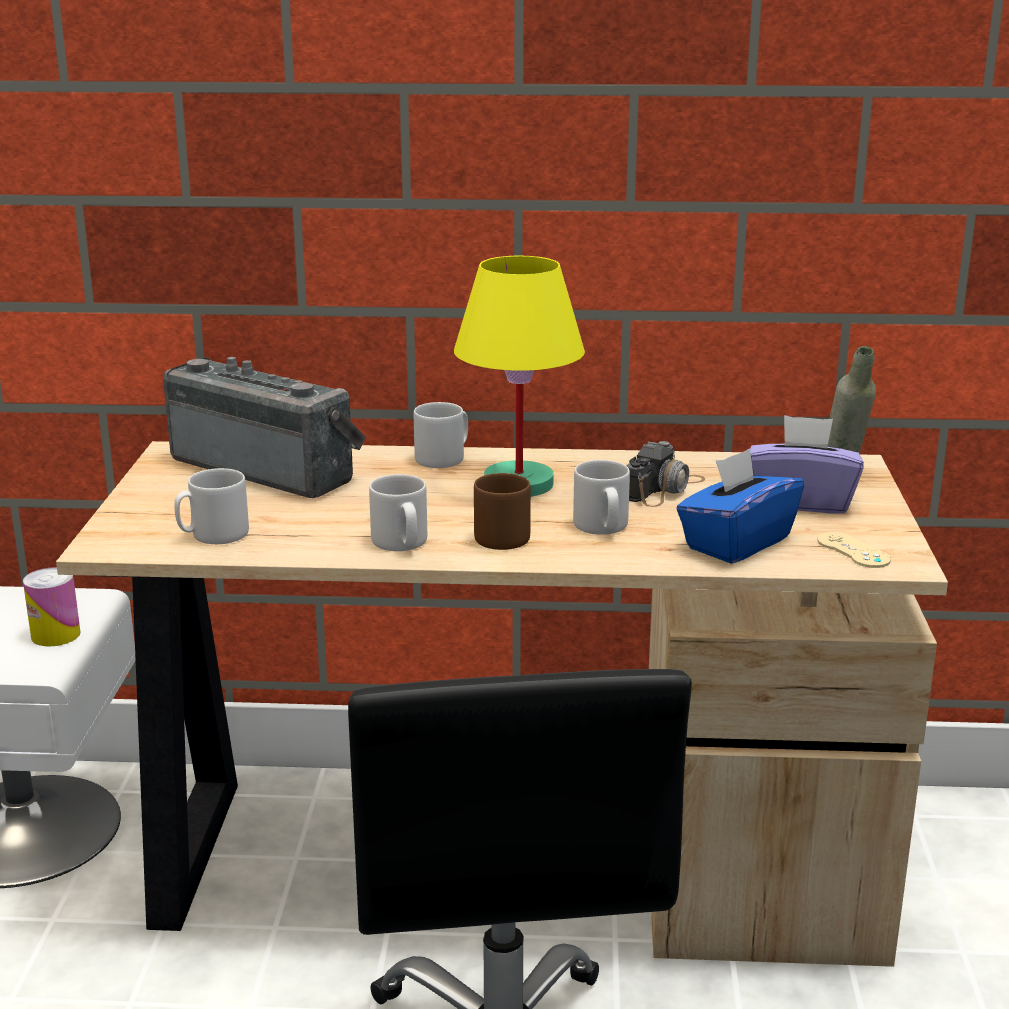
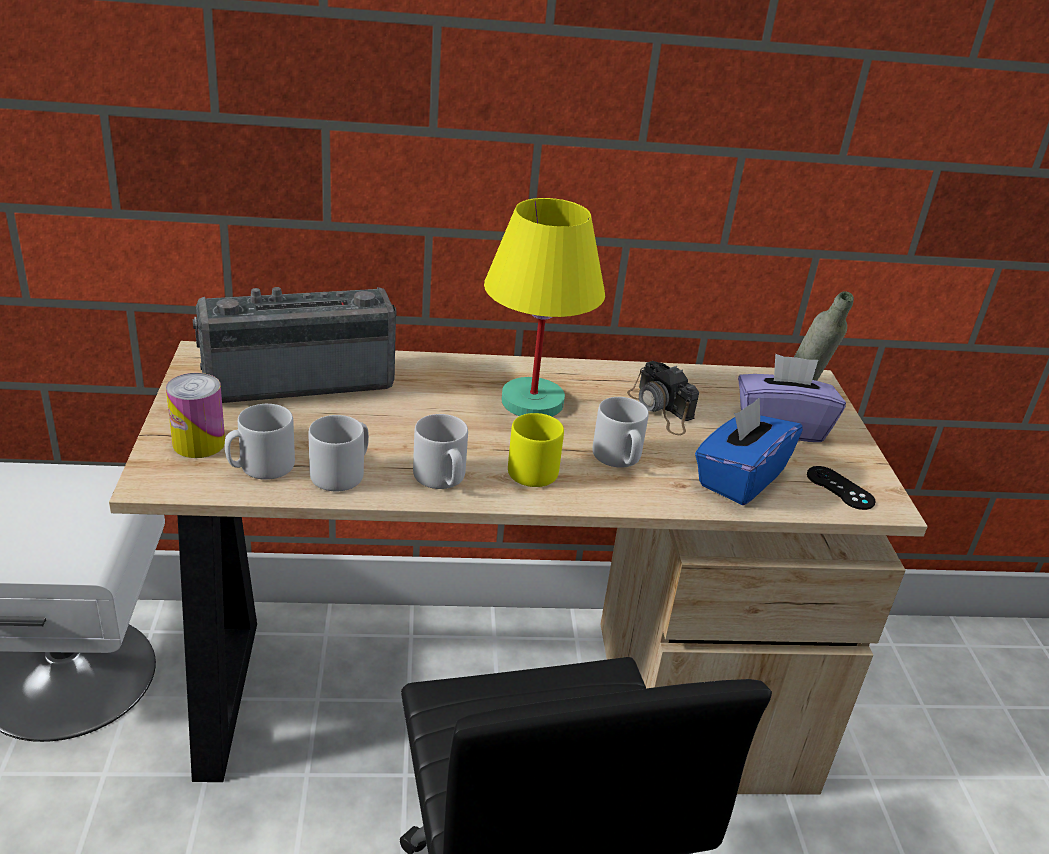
camera: 10 degrees left, 10 degrees up
(55, 635) = (95, 523): can -> can (199, 443)
(268, 468) = (298, 378): radio -> radio turned 45 degrees counterclockwise
(444, 458) = (458, 368): grey mug -> grey mug (342, 473)
(501, 536) = (531, 469): brown mug -> yellow mug
(665, 489) = (661, 409): camera -> camera turned 120 degrees clockwise
(853, 550) = (840, 488): beige game controller -> black game controller

